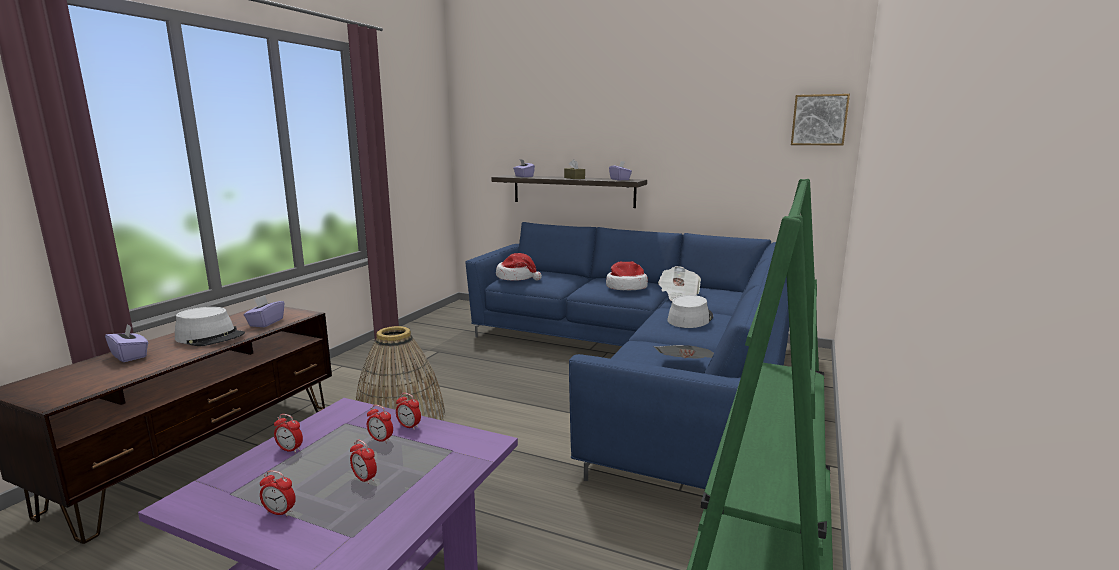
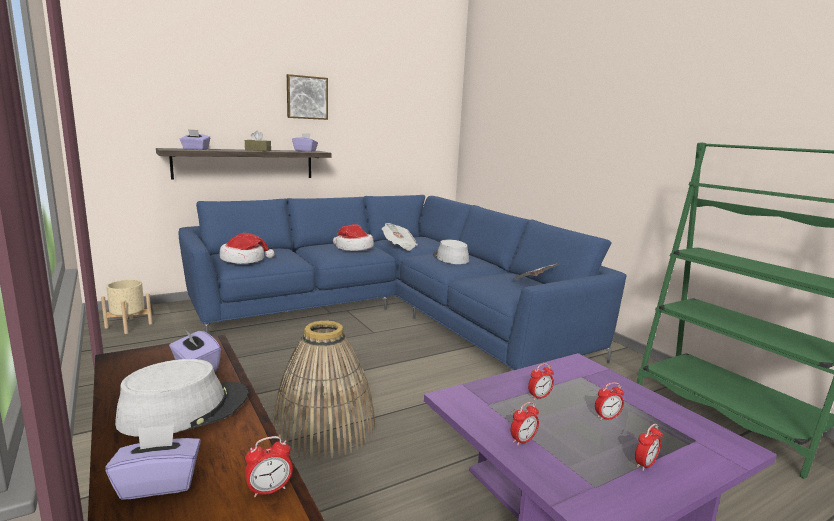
camera: 55 degrees left, 0 degrees up
(409, 426) = (524, 381): alarm clock -> alarm clock (269, 490)
(458, 314) = (129, 326): none -> beige planter
(819, 120) = (439, 105): picture -> picture (306, 97)

